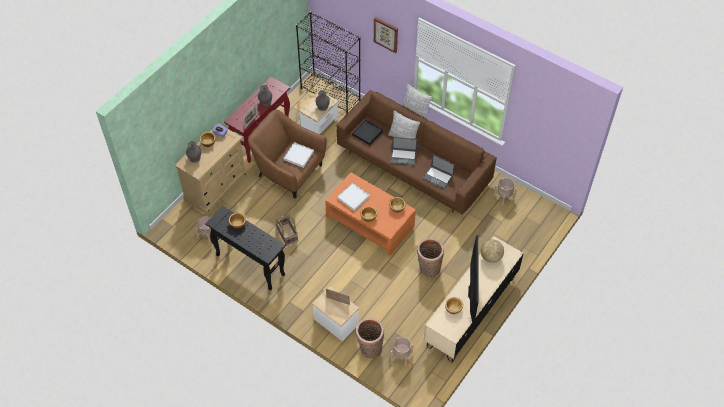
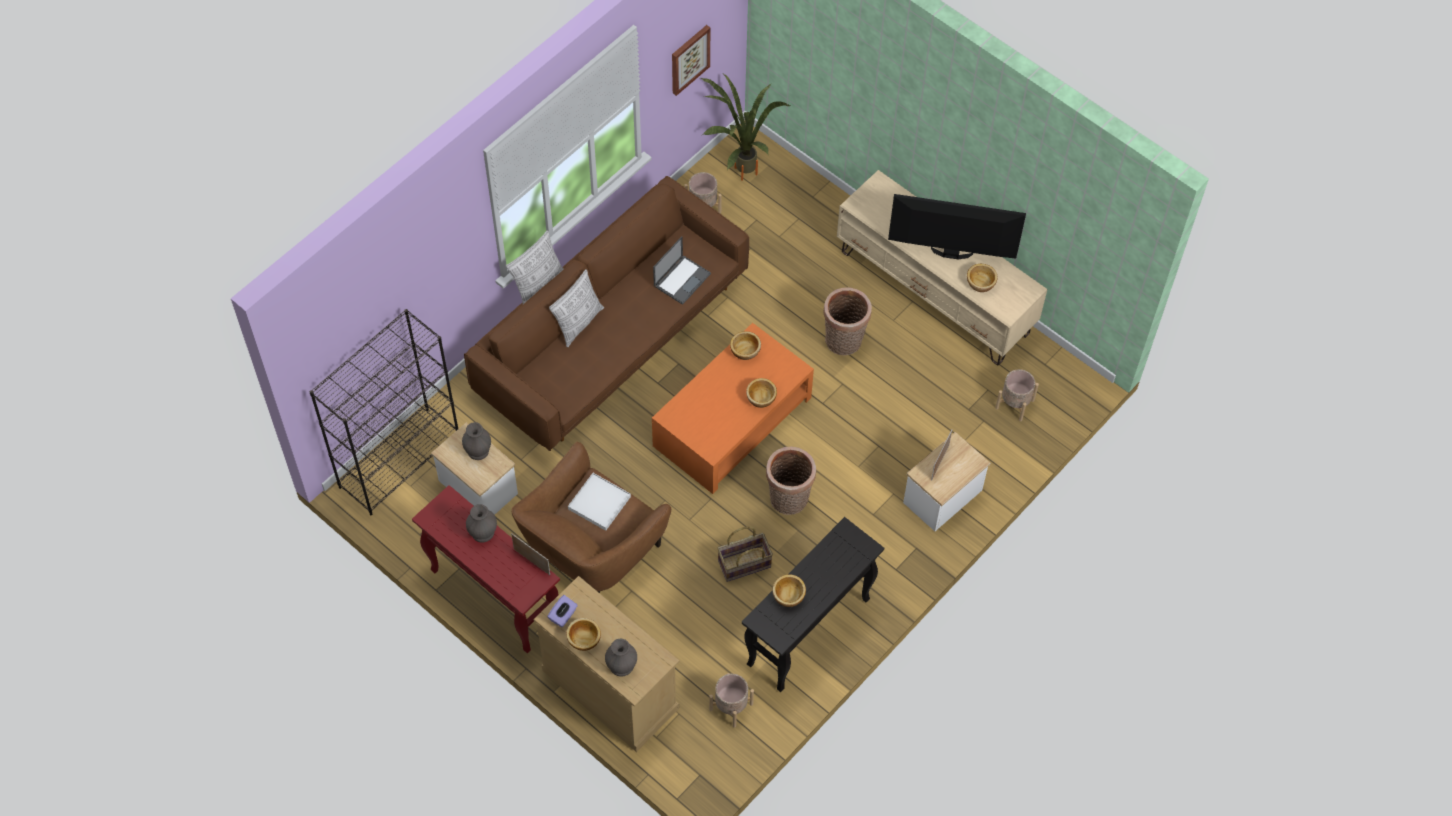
camera: 85 degrees left, 5 degrees up
(353, 197) = (713, 419): white tray -> none
(367, 133) = (558, 381): black tray -> none
(369, 348) = (997, 450): basket -> basket (788, 500)
(386, 34) = (440, 247): picture -> picture (689, 59)
(403, 156) = (625, 327): laptop -> none
(490, 257) = (883, 216): globe -> none
(532, 211) = (738, 172): none -> potted plant

